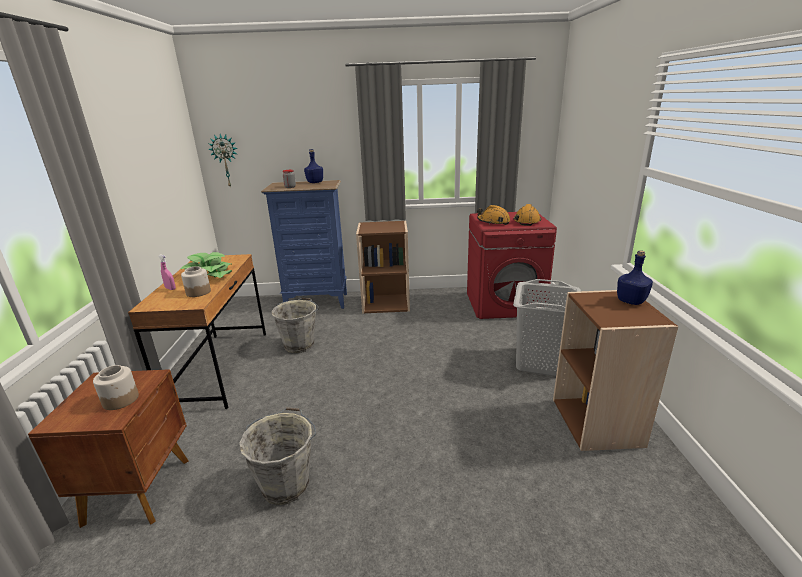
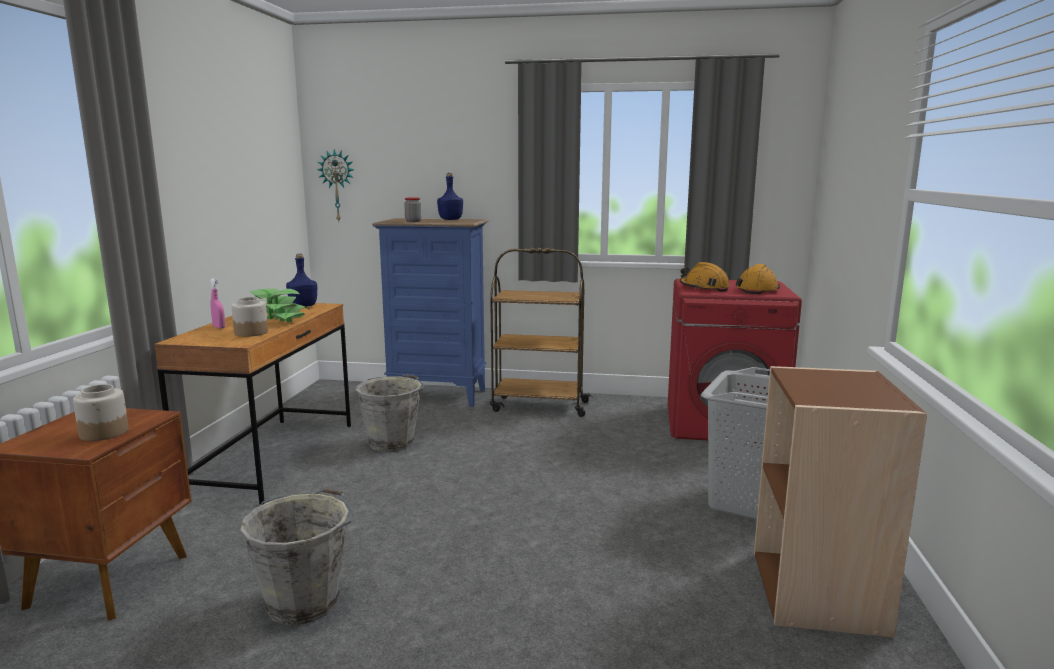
camera: 10 degrees right, 10 degrees down
(386, 303) = (538, 406): brown bookcase -> brown cart
(631, 301) = (866, 382): blue bottle -> blue bottle (302, 306)

